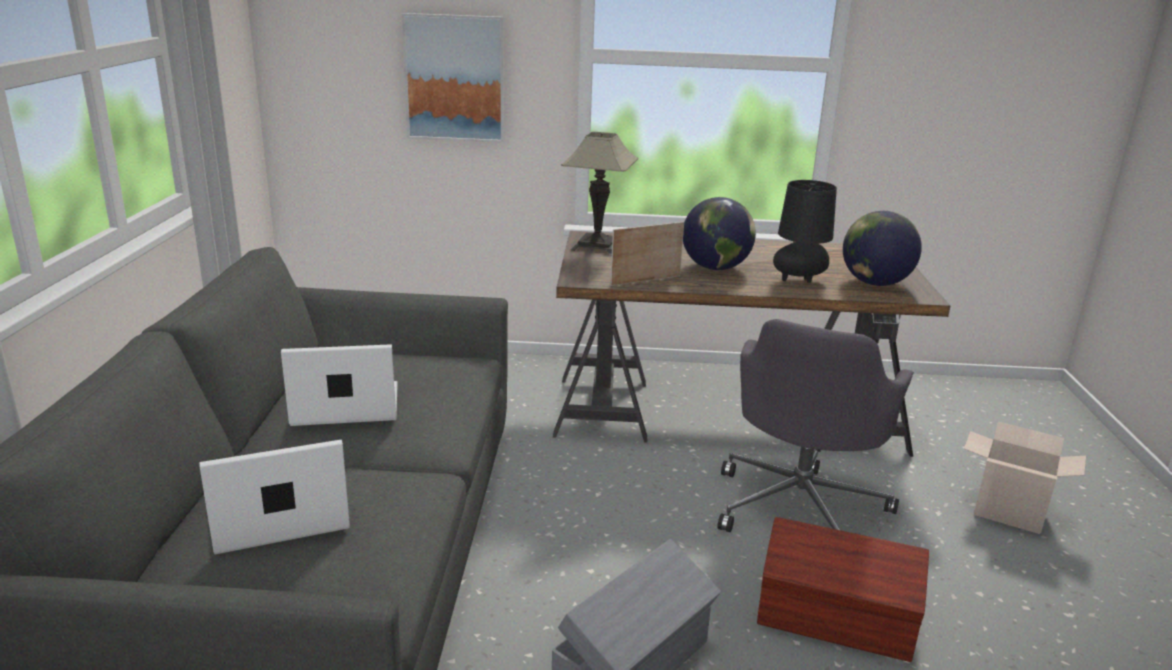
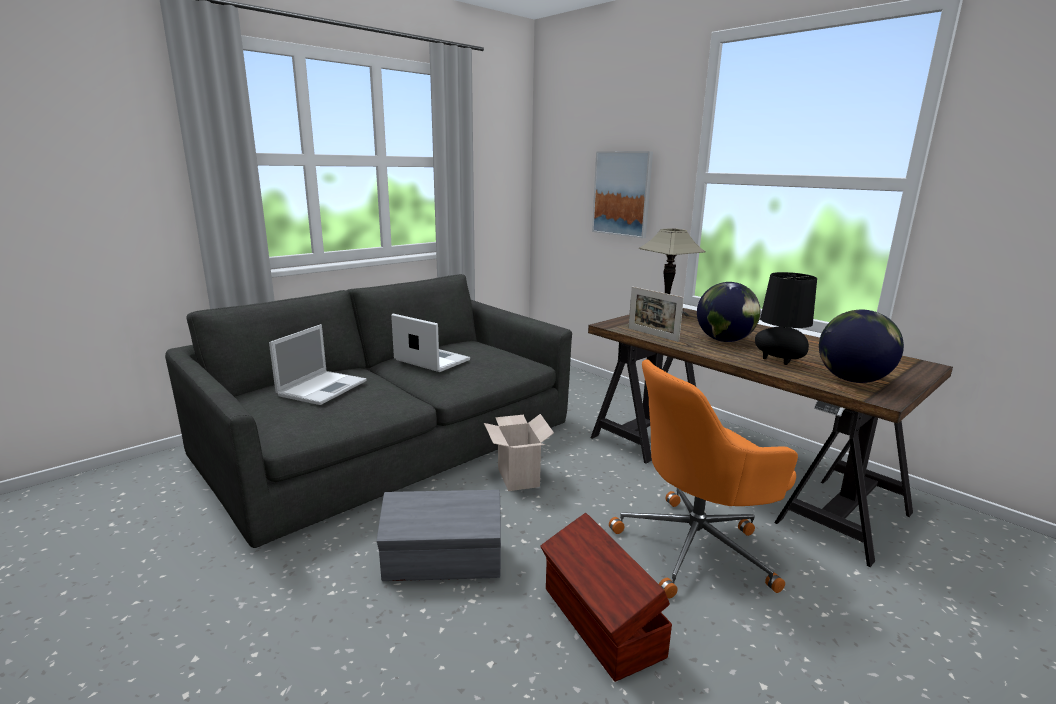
camera: 45 degrees right, 5 degrees down
(276, 516) = (323, 387): laptop -> laptop turned 90 degrees clockwise
(645, 280) = (652, 334): picture frame -> picture frame turned 150 degrees counterclockwise
(800, 507) = (696, 547): grey office chair -> orange office chair
(1006, 513) = (907, 655): cardboard box -> cardboard box (516, 477)

